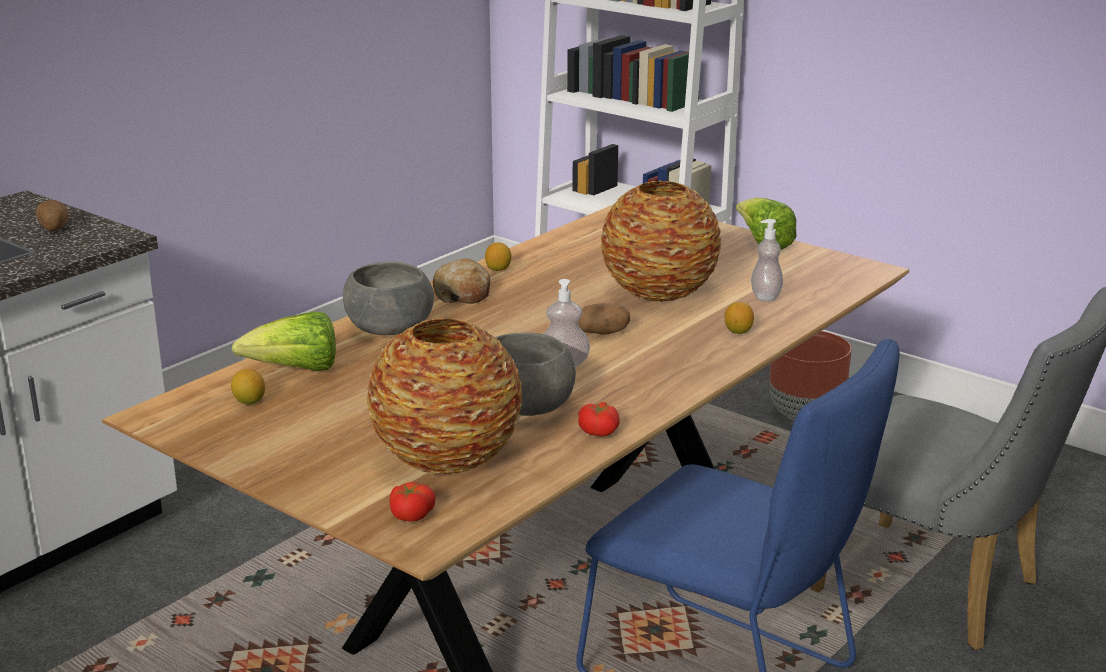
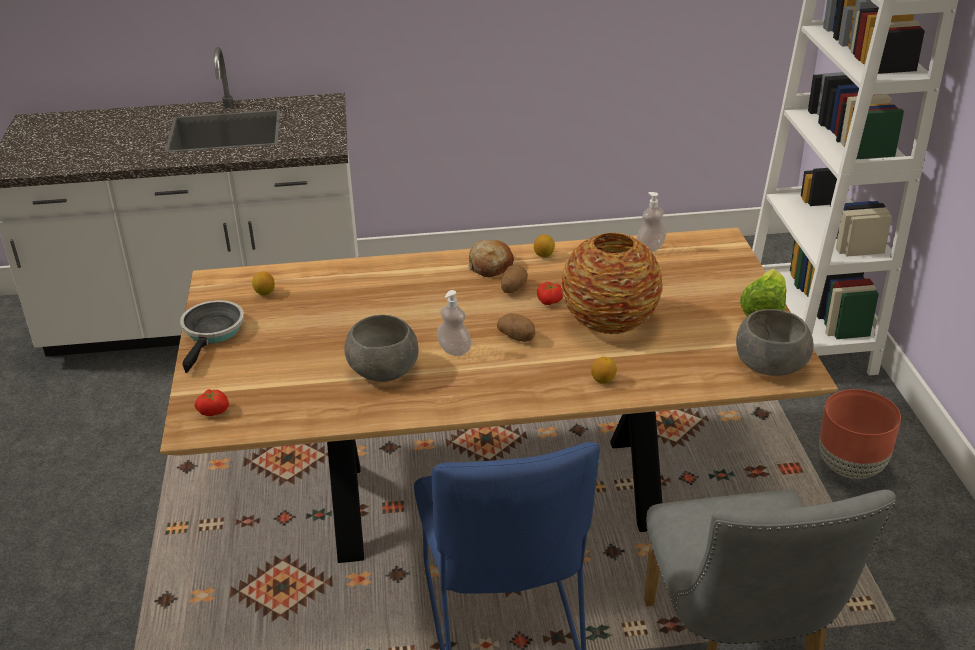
camera: 45 degrees right, 10 degrees up
(54, 228) = (311, 129): potato -> potato (513, 288)
(258, 457) = (212, 332): none -> frying pan
(295, 370) = (317, 282): lettuce -> none
(389, 327) = (409, 273): grey bowl -> grey bowl (770, 364)
(445, 459) = (285, 384): vase -> none
(600, 431) = (388, 410): tomato -> tomato (550, 301)
(765, 296) = (676, 360): soap dispenser -> soap dispenser (650, 247)

